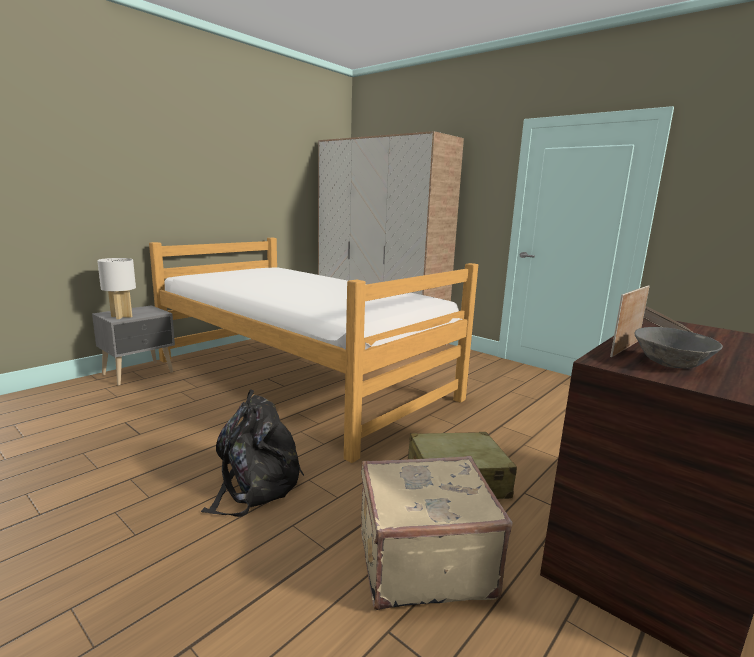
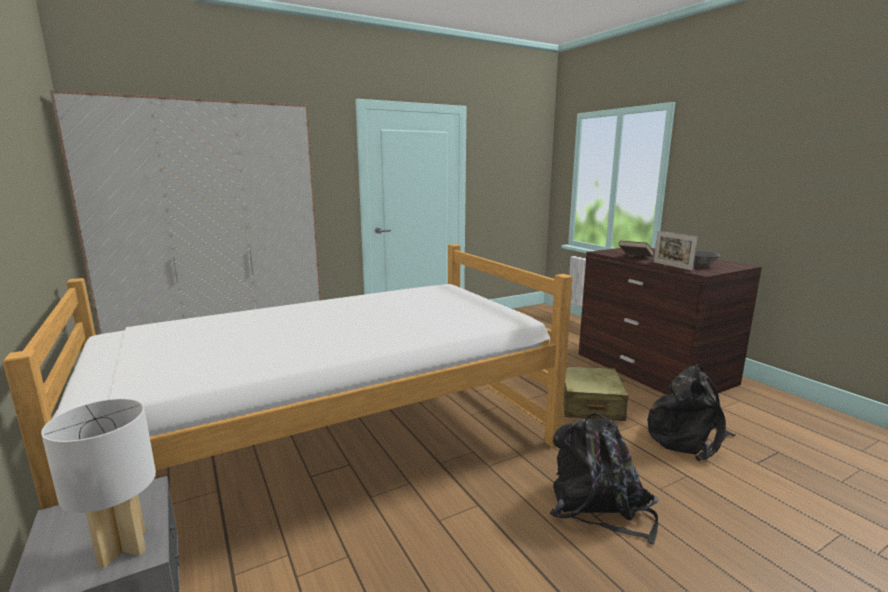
camera: 70 degrees left, 0 degrees up
(422, 560) = (687, 438): beige suitcase -> black backpack

